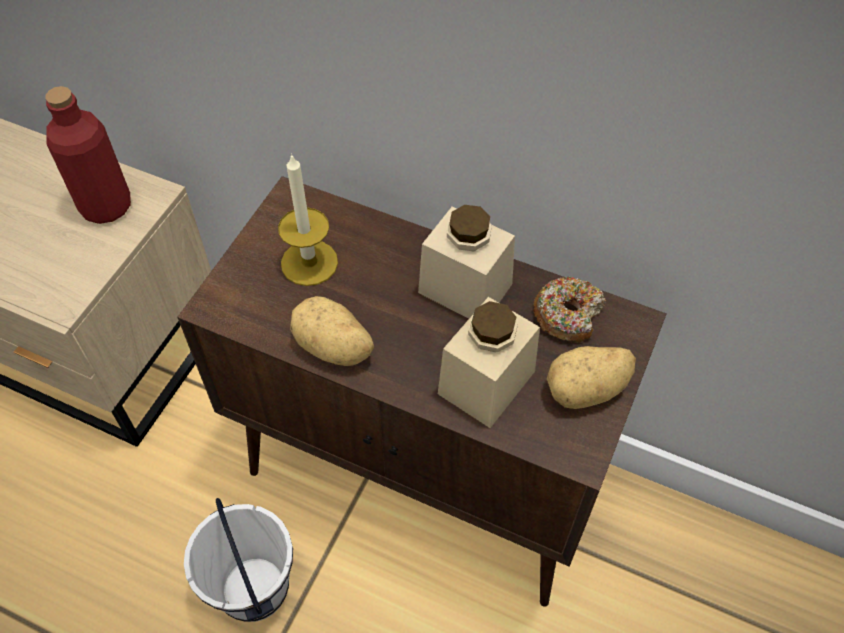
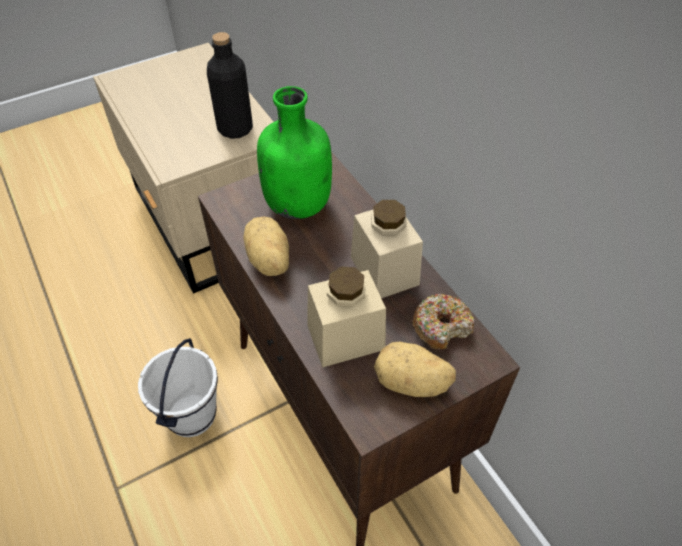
camera: 35 degrees right, 5 degrees down
(106, 206) = (235, 129): red bottle -> black bottle
(309, 263) = (299, 204): candle -> green bottle

